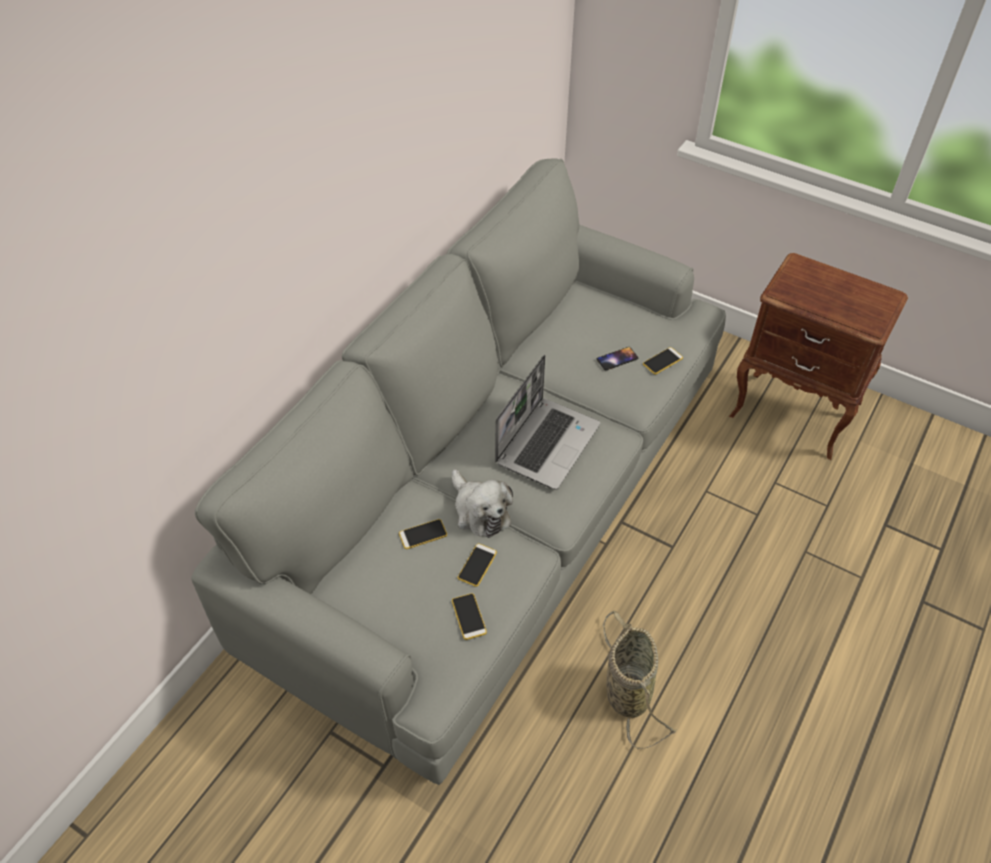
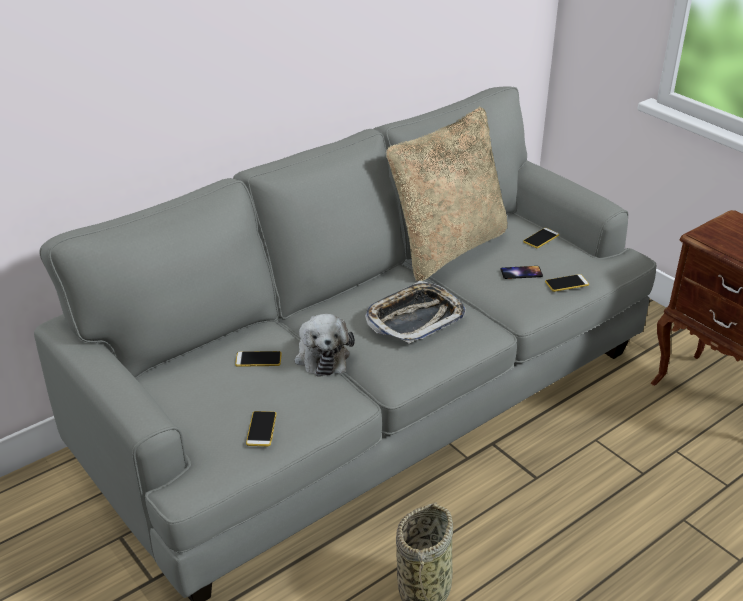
camera: 20 degrees right, 15 degrees down
(477, 565) = (293, 393): phone -> phone (541, 238)
(538, 347) = (449, 250): none -> beige pillow
(547, 443) = (415, 318): laptop -> tray

